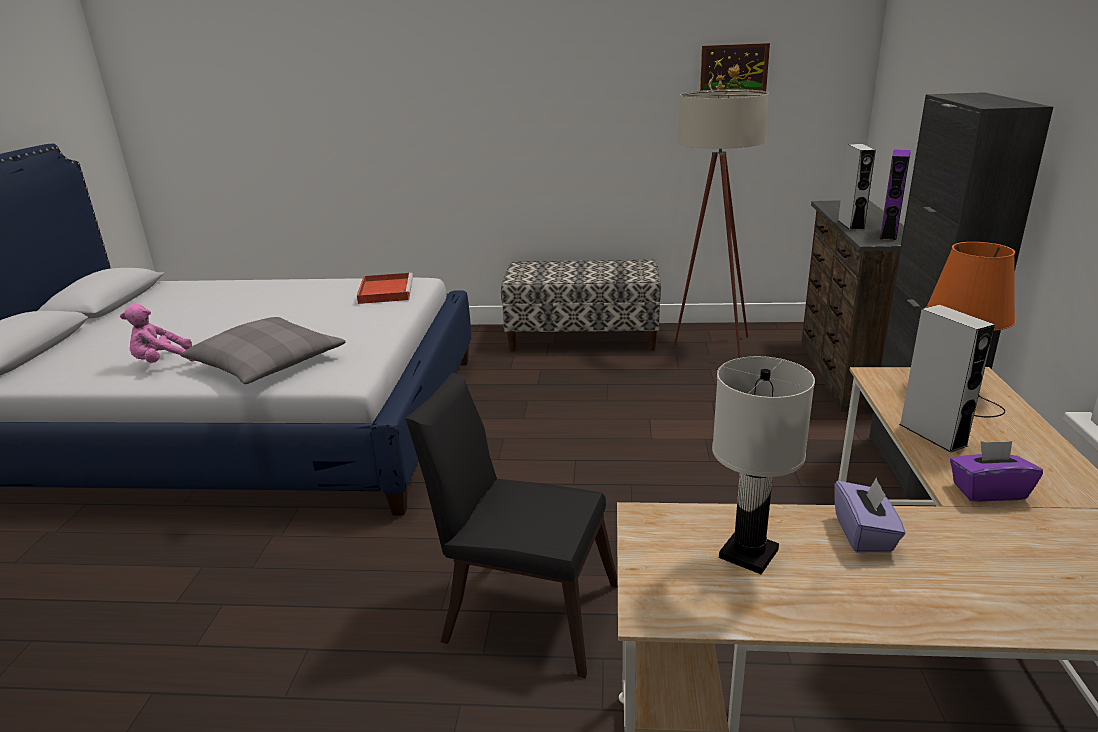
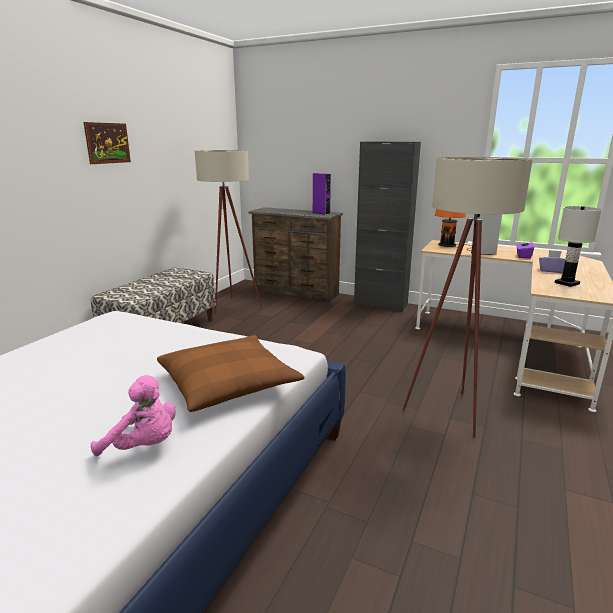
camera: 70 degrees left, 5 degrees down
(163, 363) = (144, 446): pink plush toy -> pink plush toy turned 60 degrees counterclockwise
(268, 364) = (228, 383): grey pillow -> brown pillow
(385, 291) = (117, 327): red tray -> none
(522, 608) = (450, 408): black chair -> beige floor lamp
(733, 71) = (190, 140): picture -> picture (107, 143)
(850, 224) = (298, 213): grey speaker -> none

